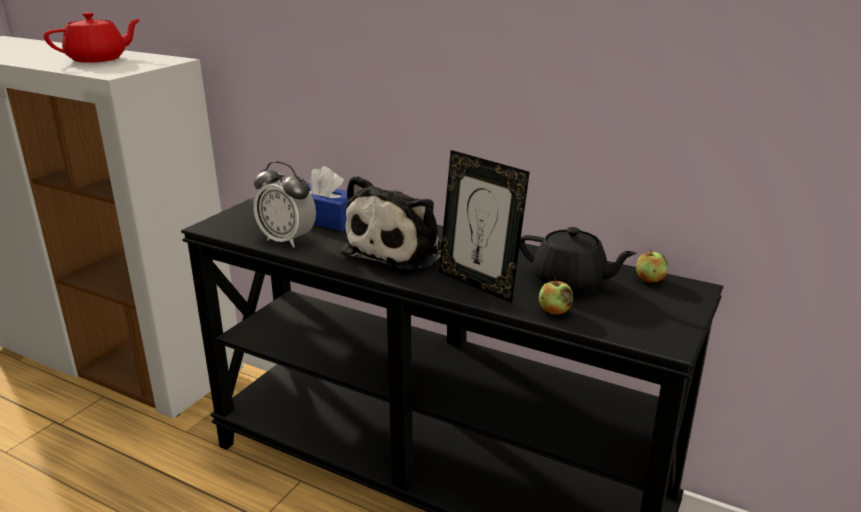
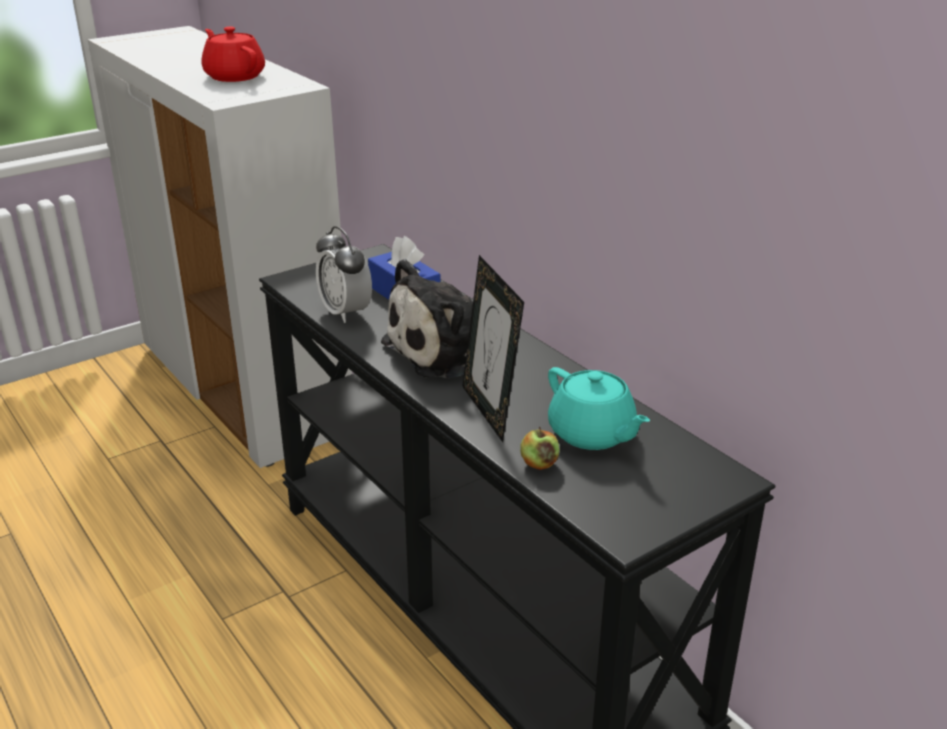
camera: 25 degrees right, 5 degrees up
(98, 59) = (234, 76): red teapot -> red teapot turned 120 degrees counterclockwise
(570, 282) = (592, 434): black teapot -> turquoise teapot
(649, 279) = (689, 454): apple -> none

